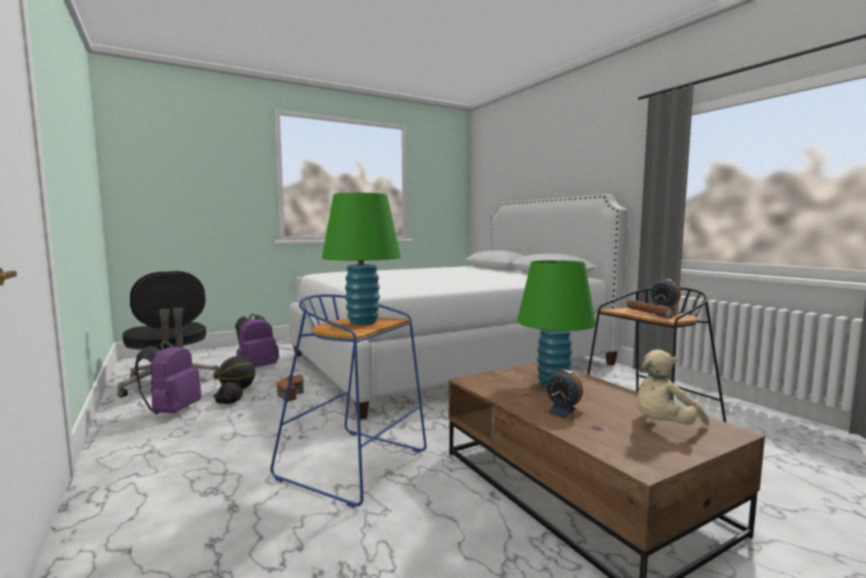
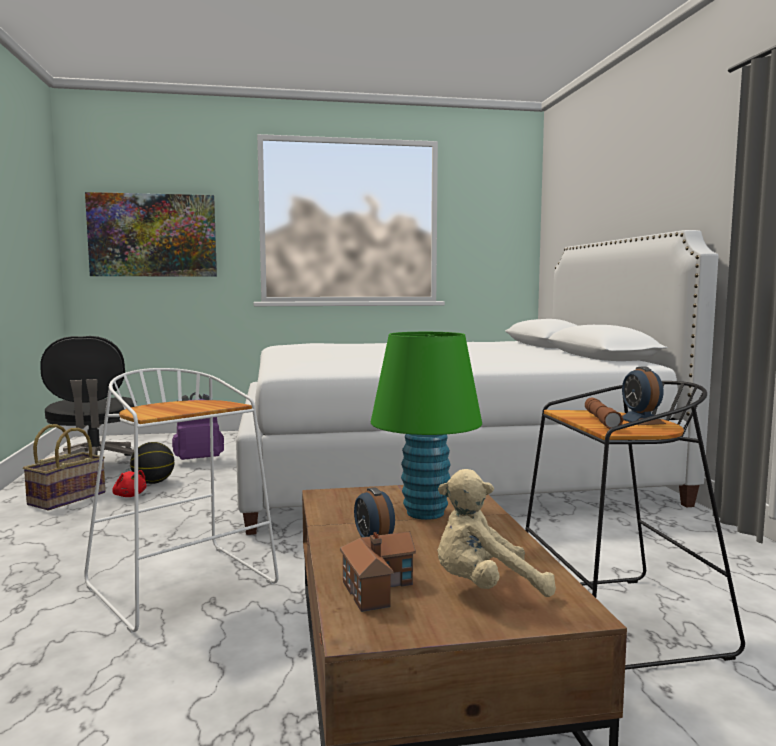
camera: 20 degrees right, 0 degrees up
(172, 411) = (67, 498): purple backpack -> basket
(188, 186) = (153, 235): none -> picture
(228, 402) = (129, 495): black plush toy -> red plush toy
(290, 394) = (202, 495): toy house -> toy house (378, 586)
(356, 465) = (185, 586): blue stool -> white stool
(362, 322) = (188, 405): green table lamp -> none

